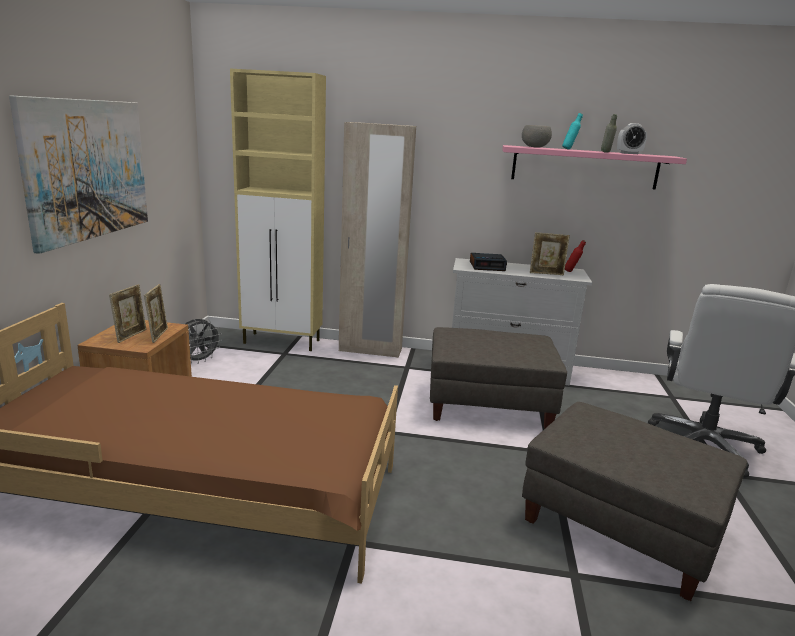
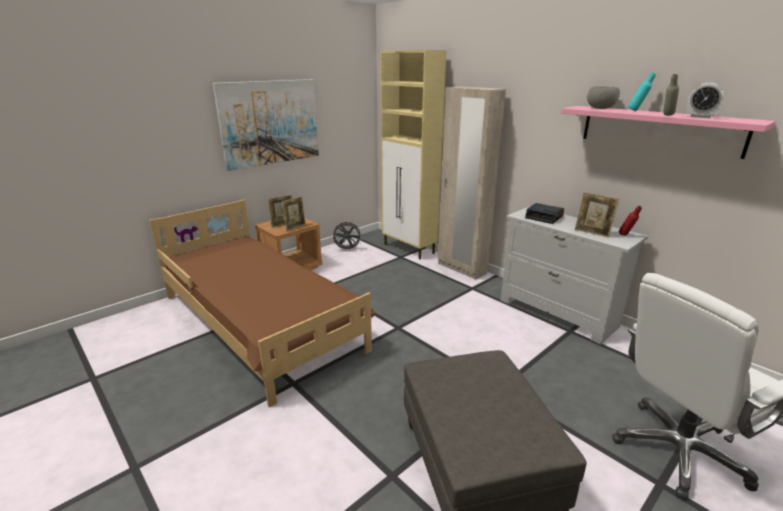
camera: 40 degrees right, 5 degrees up
(488, 405) = (498, 335): grey ottoman -> none

